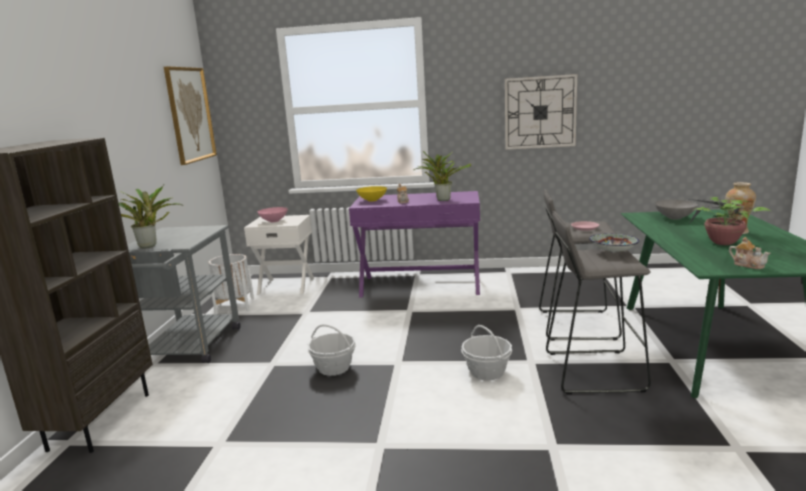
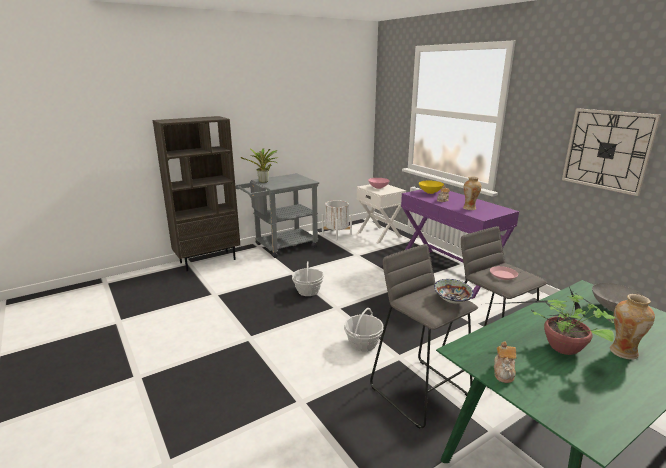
camera: 50 degrees right, 5 degrees up
(190, 114) = (349, 104): picture -> none
(442, 199) = (469, 208): potted plant -> vase

